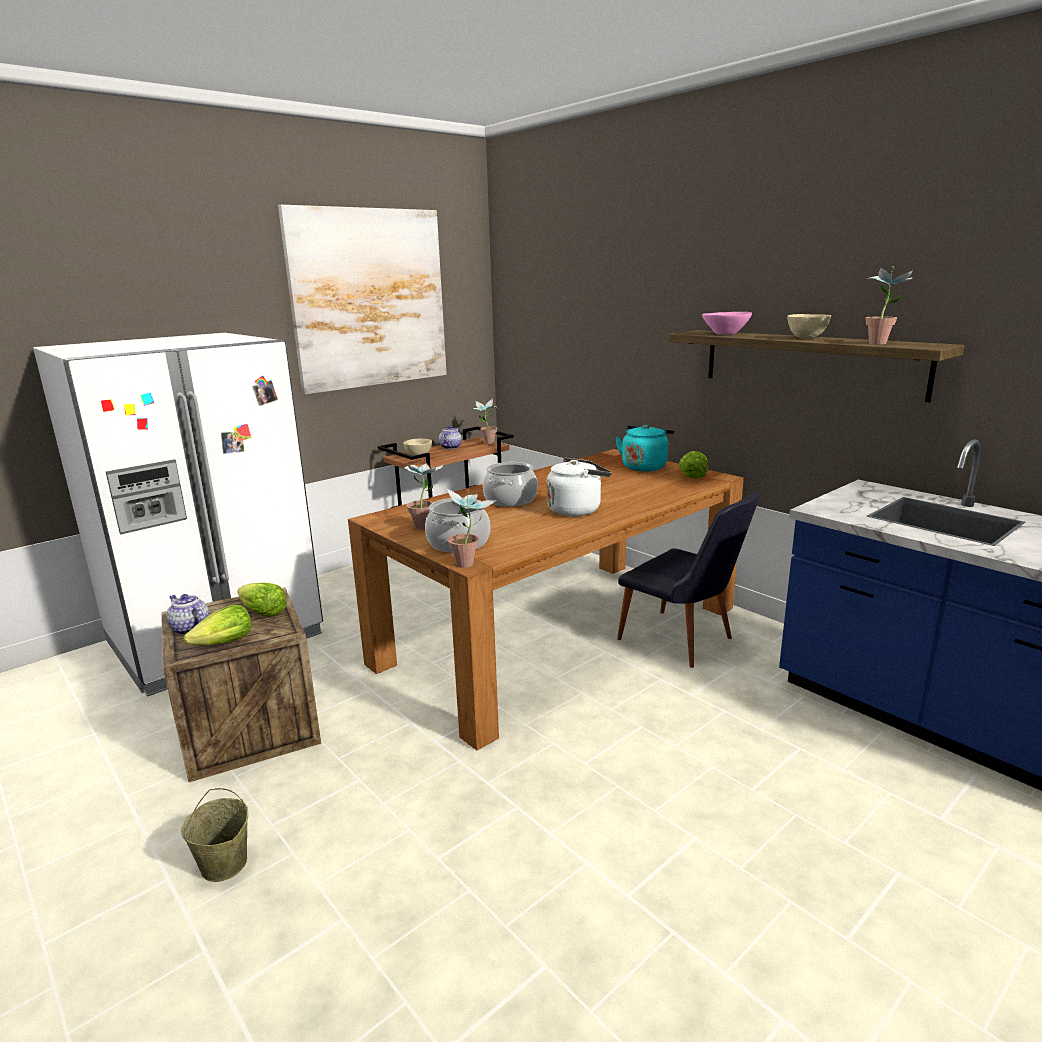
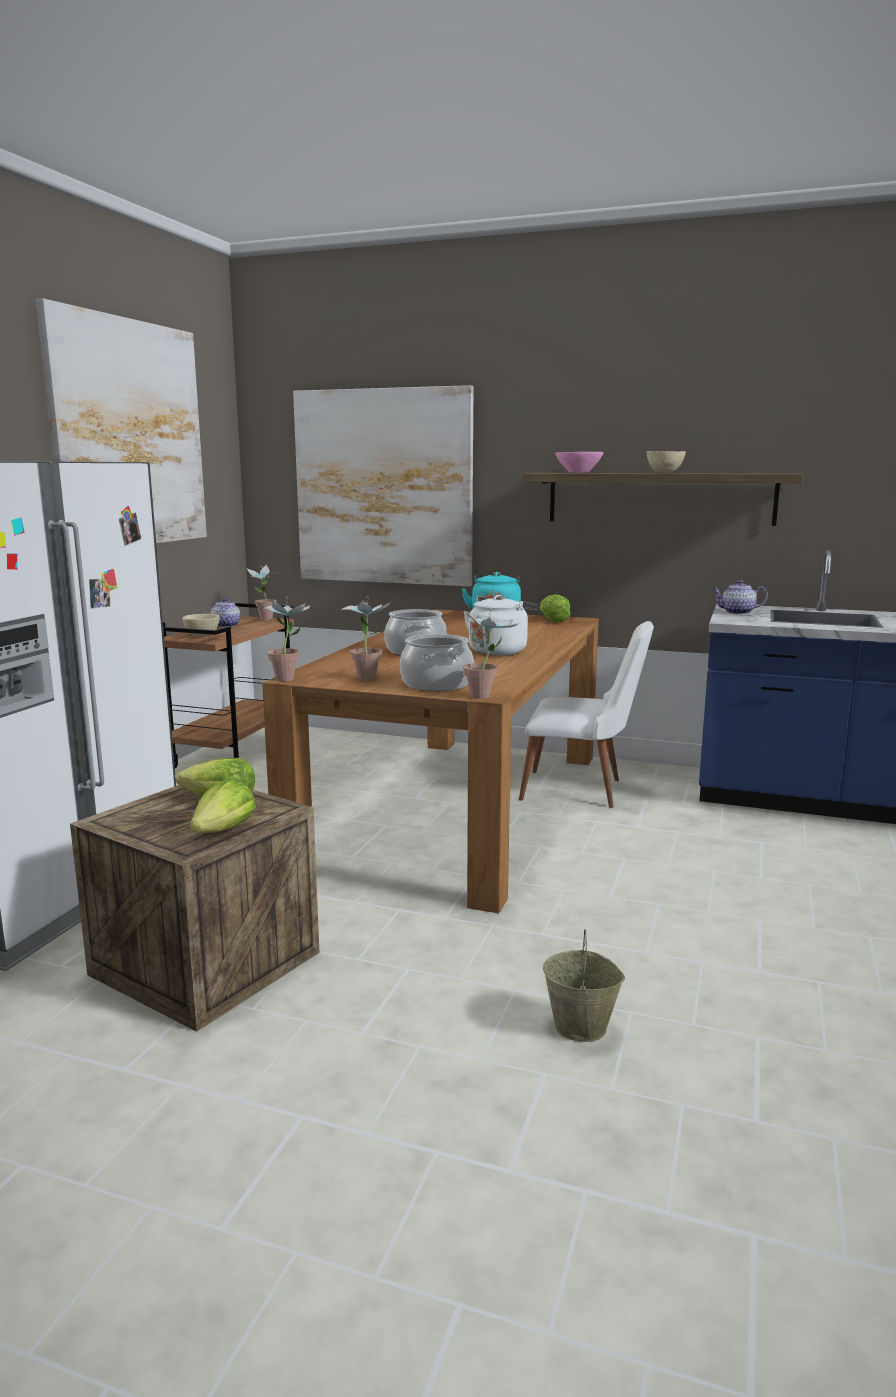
camera: 30 degrees left, 5 degrees down
(189, 628) = (147, 829): teapot -> teapot (737, 612)
(224, 865) = (354, 1081): beige bucket -> beige bucket (581, 1027)
(583, 337) = (383, 487): none -> picture
(684, 642) = (582, 791): black chair -> white chair
(881, 343) = (739, 473): potted plant -> potted plant (289, 677)

